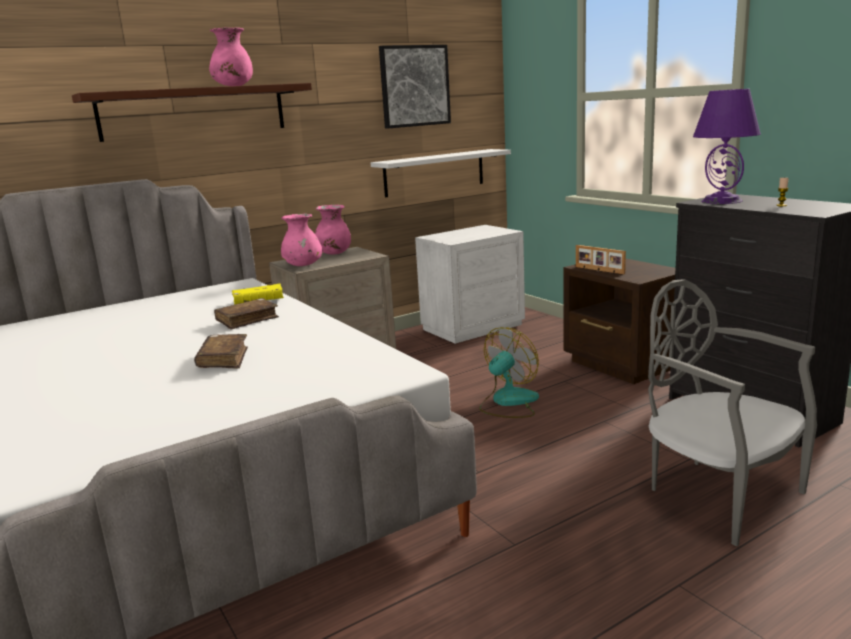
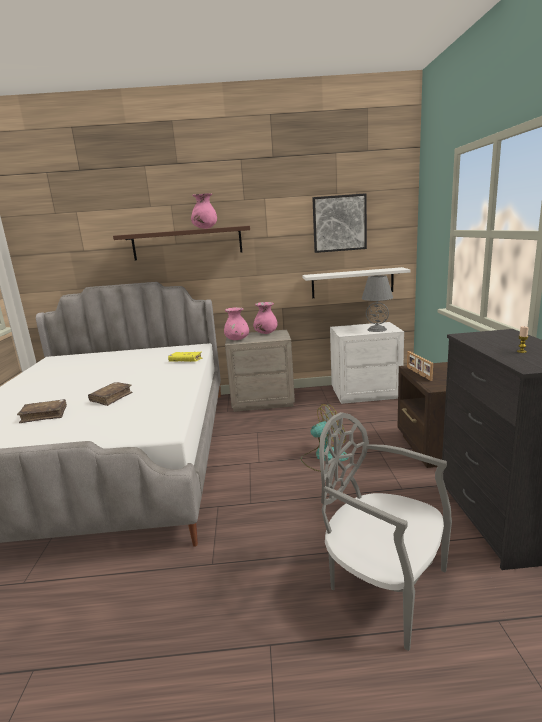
camera: 30 degrees right, 0 degrees up
(247, 320) = (161, 373): brown book -> brown book (44, 415)
(486, 233) = (376, 329): none -> grey table lamp
(718, 494) = (383, 585): grey chair -> grey chair turned 45 degrees counterclockwise
(721, 201) = (485, 337): purple table lamp -> none

